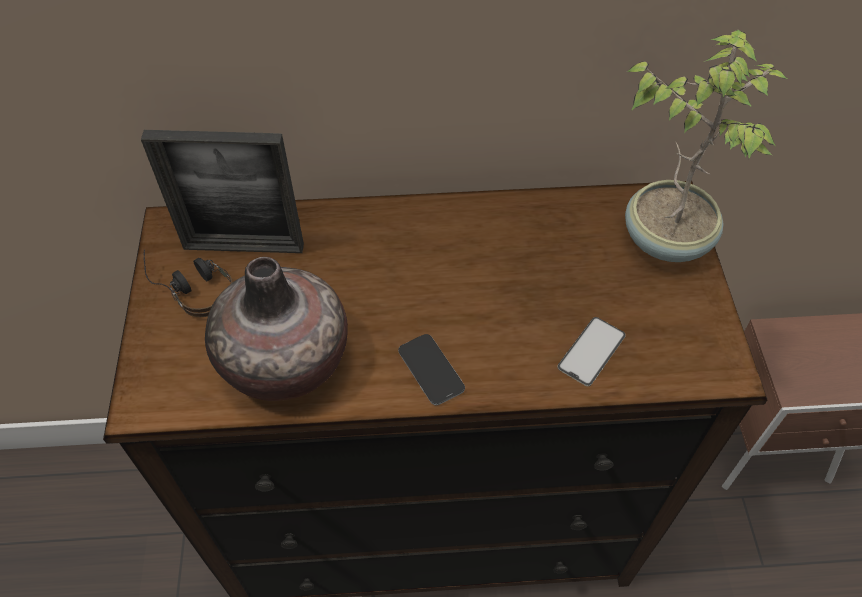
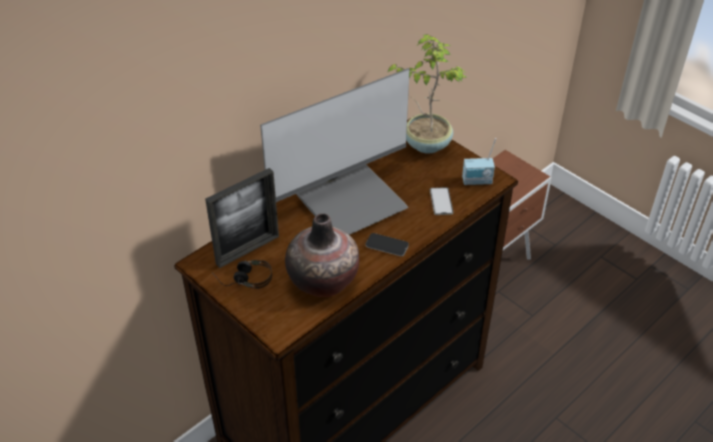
camera: 40 degrees left, 10 degrees down
(454, 258) = (349, 200): none -> monitor
(687, 355) = (477, 181): none -> radio

